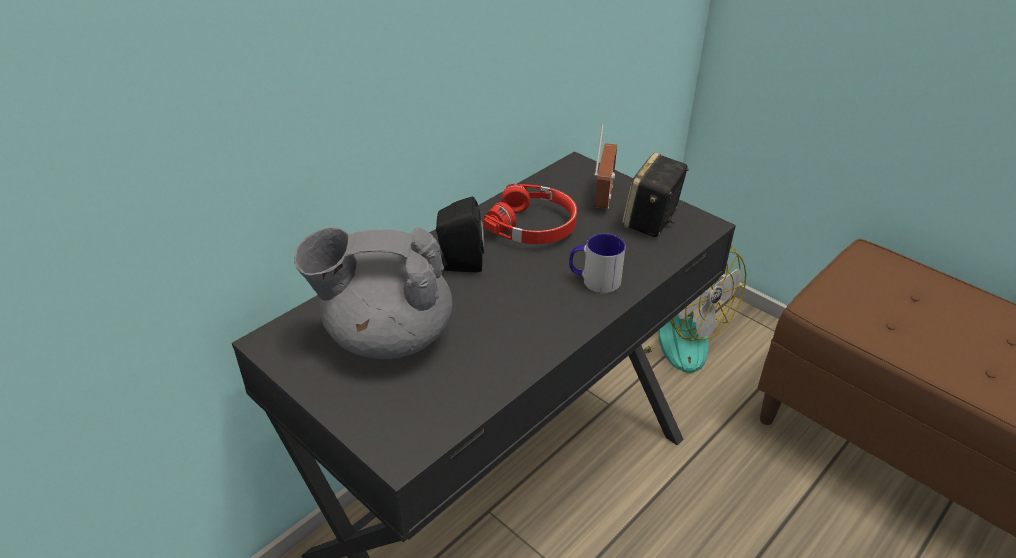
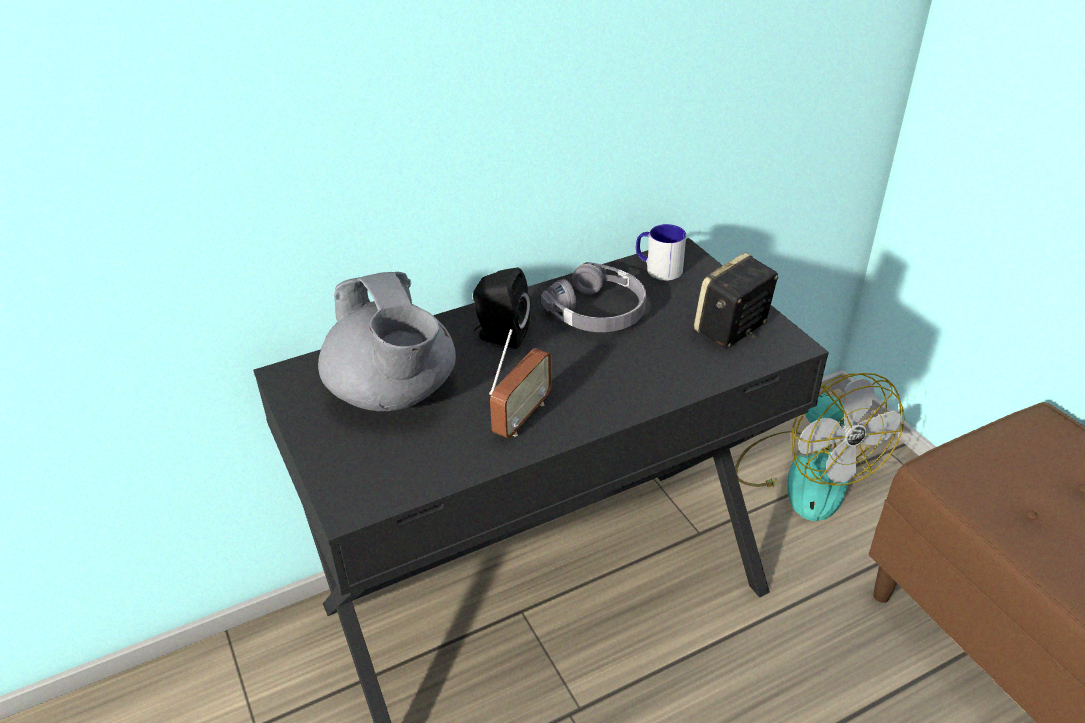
camera: 20 degrees right, 0 degrees up
(386, 335) = (393, 393): grey teapot -> grey teapot turned 135 degrees counterclockwise
(534, 226) = (598, 311): red headphones -> grey headphones
(594, 280) = (631, 381): mug -> mug (658, 269)
(603, 196) = (692, 293): radio -> radio (522, 417)

